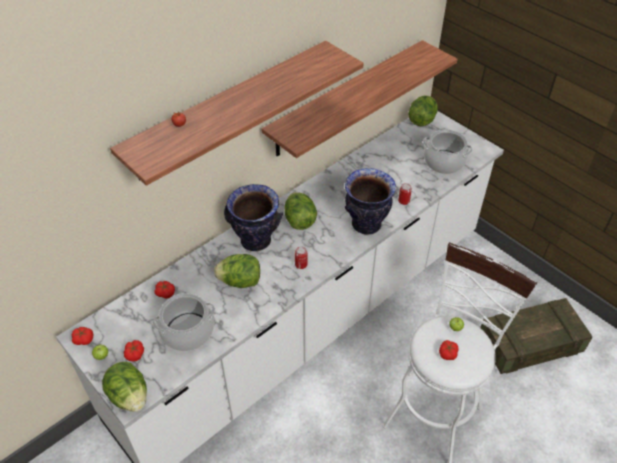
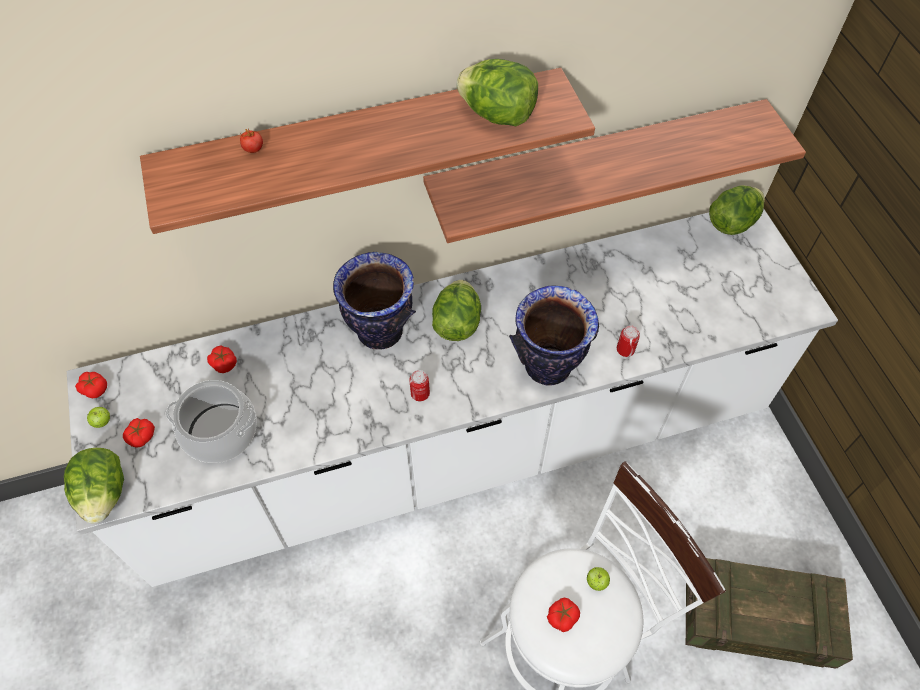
camera: 25 degrees right, 10 degrees up
(240, 281) = (326, 386): lettuce -> lettuce (498, 115)
(444, 162) = (727, 306): cooking pot -> none

